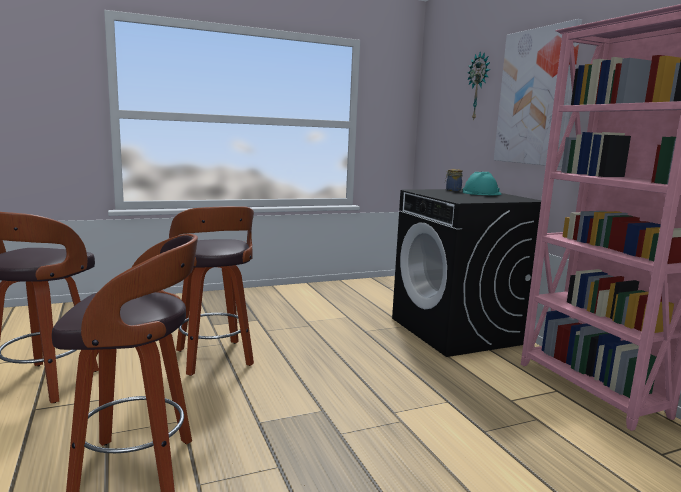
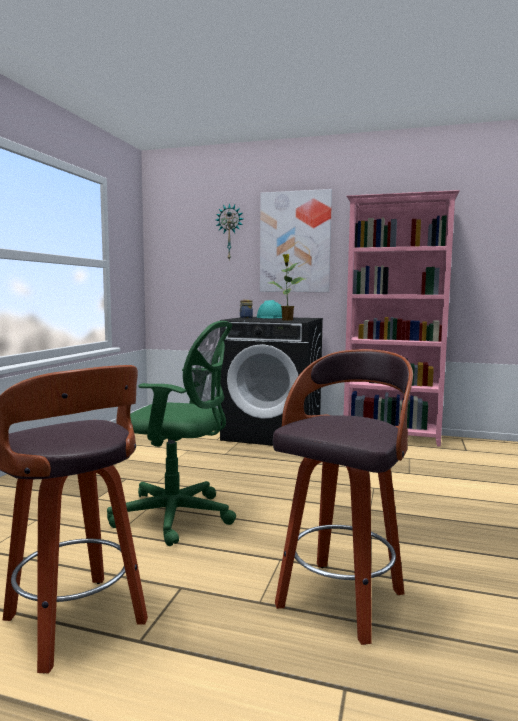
camera: 50 degrees left, 5 degrees down
(215, 359) = (178, 517): stool -> green office chair
(461, 198) = (287, 320): none -> potted plant

